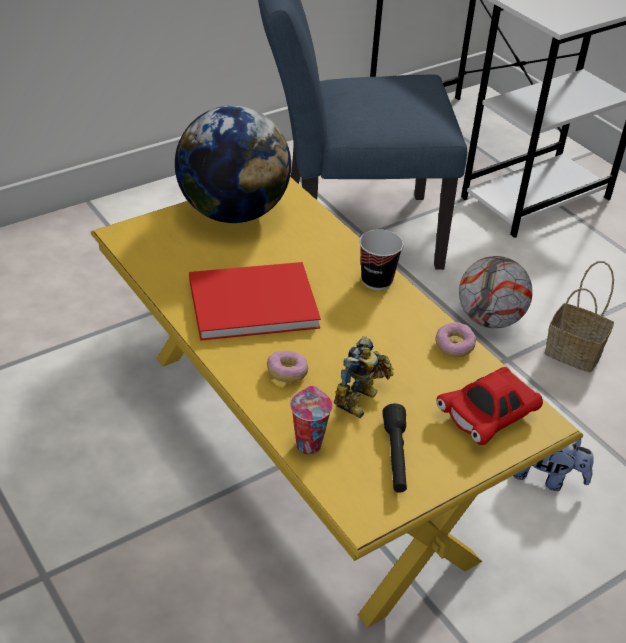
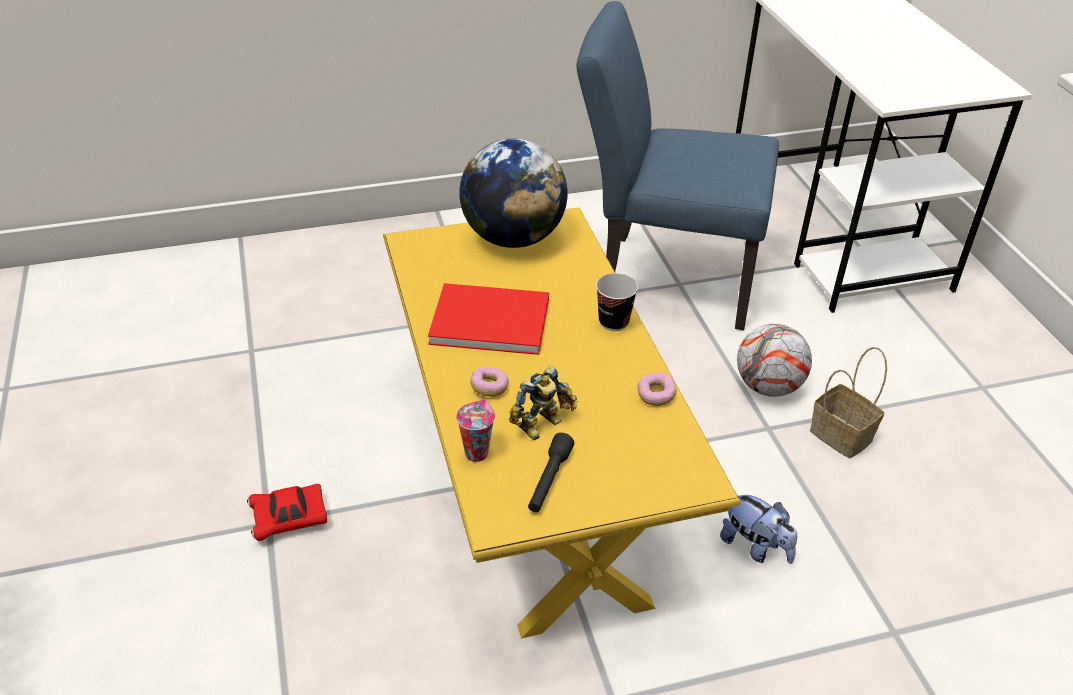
camera: 20 degrees right, 0 degrees up
(487, 416) = (654, 465): red toy car -> red toy car (290, 520)

